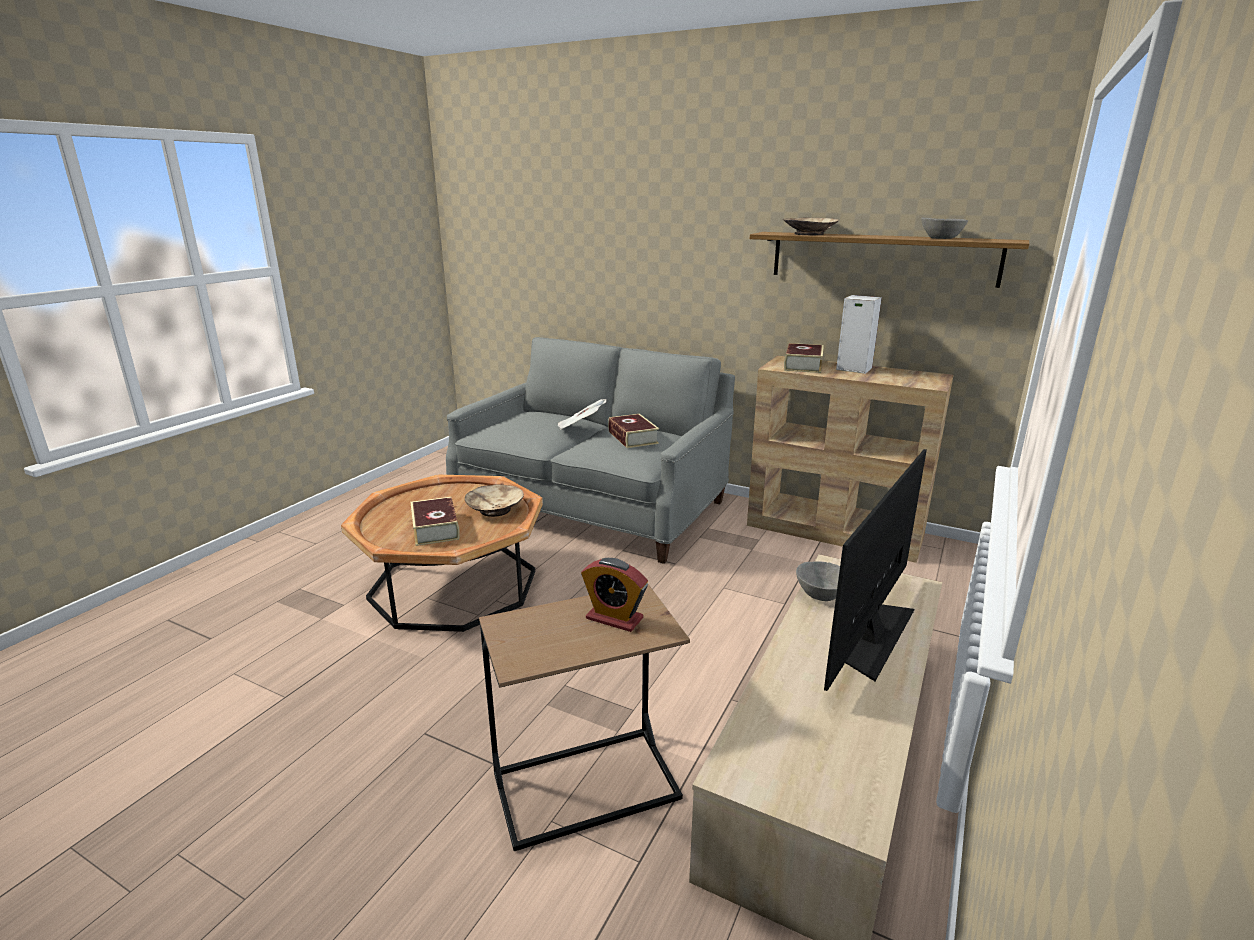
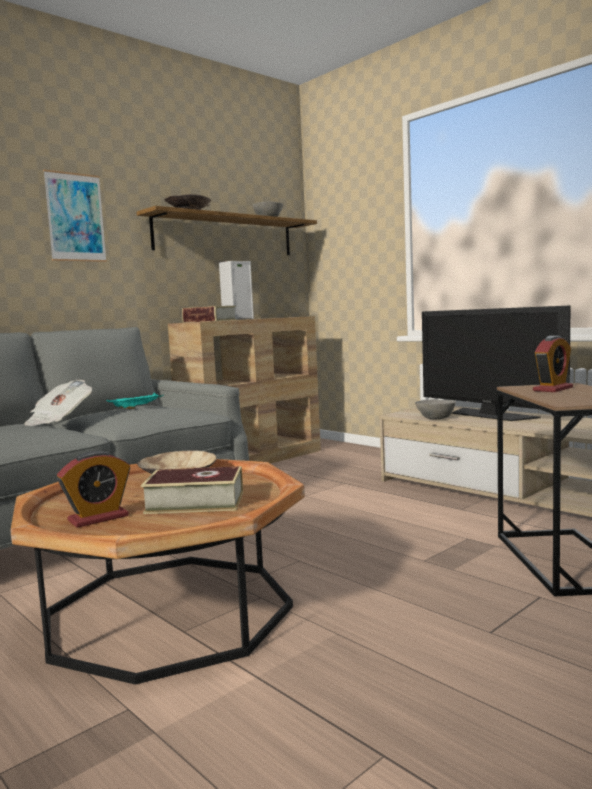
camera: 70 degrees left, 15 degrees down
(406, 508) = (98, 518): none -> alarm clock
(633, 437) = (136, 408): book -> turquoise tray
(698, 240) = (75, 217): none -> picture

